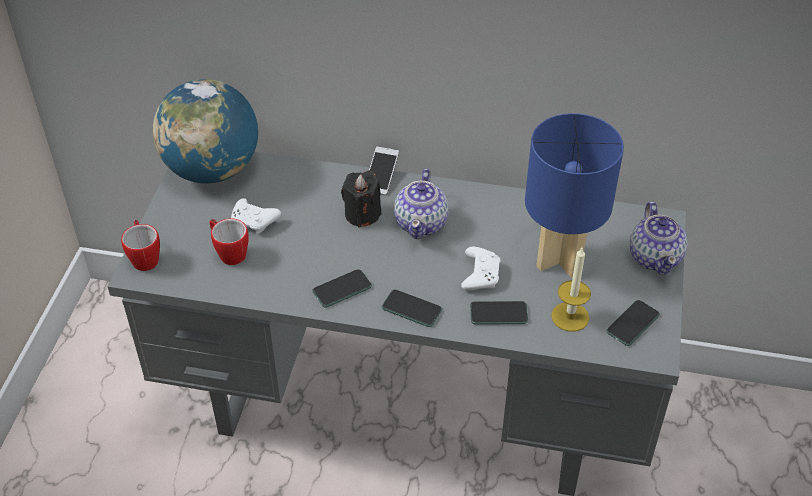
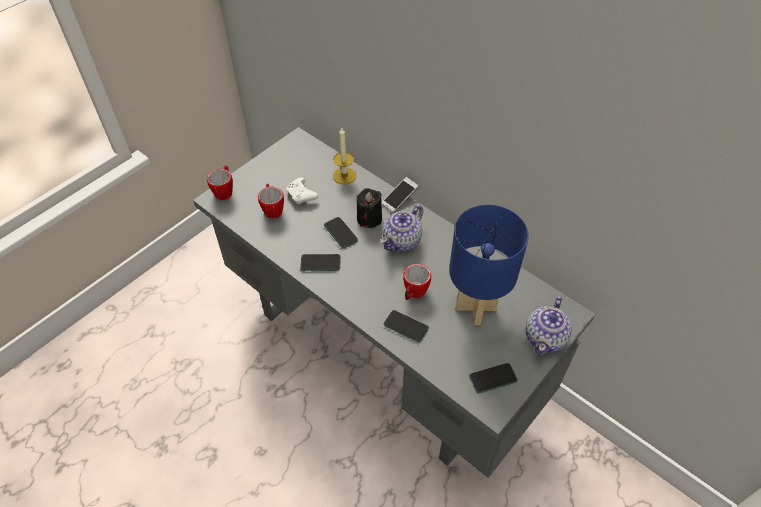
camera: 30 degrees right, 5 degrees up
(212, 170) = (302, 152): globe -> none
(411, 309) = (353, 296): phone -> phone (340, 233)
(480, 274) = (414, 293): white game controller -> mug
(570, 316) = (452, 352): candle -> candle (344, 176)

